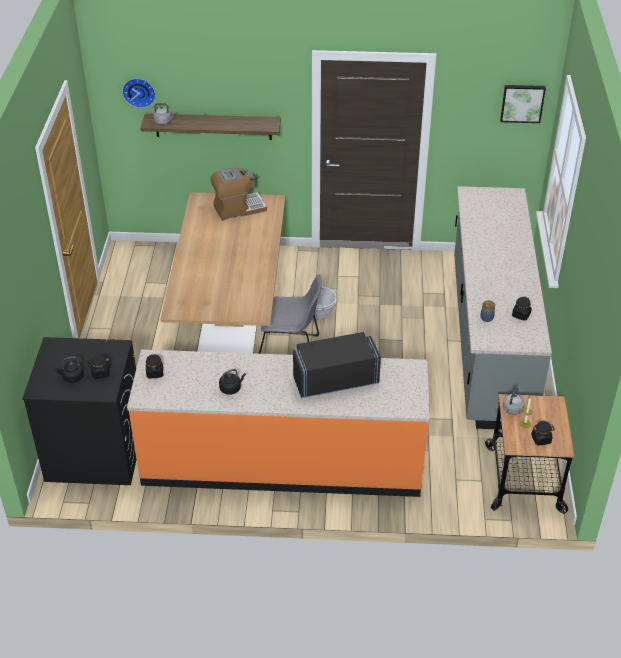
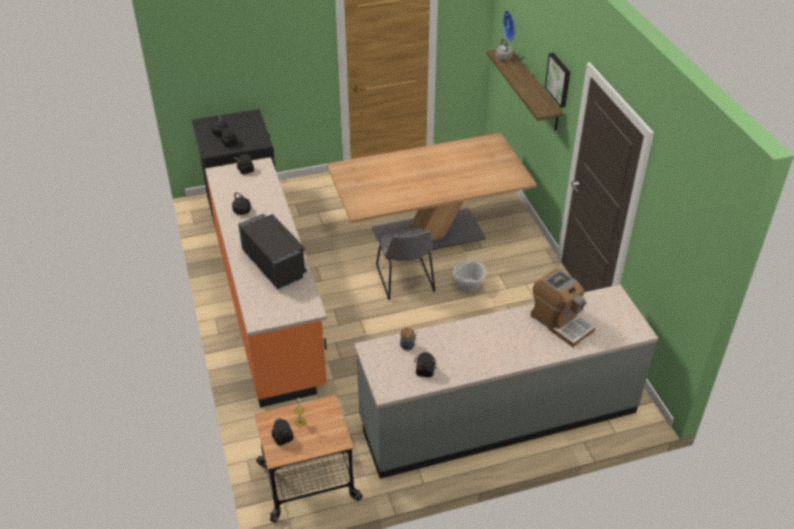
camera: 70 degrees right, 0 degrees up
(238, 208) = (496, 163): coffee machine -> coffee machine (560, 323)
(512, 410) = (316, 408): grey kettle -> none
(522, 103) = (694, 246): picture -> picture (559, 79)

